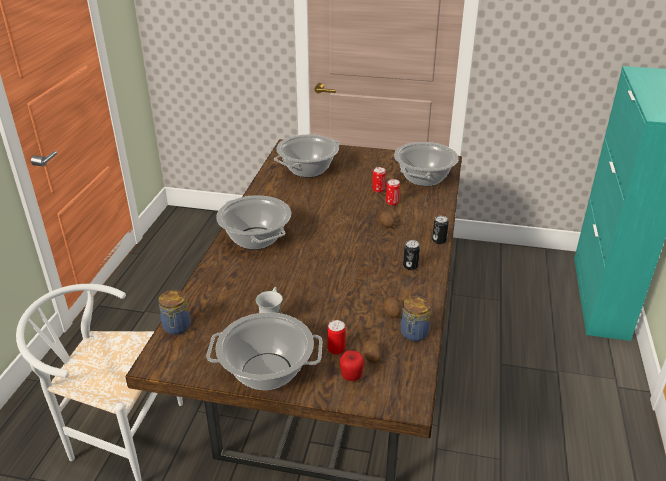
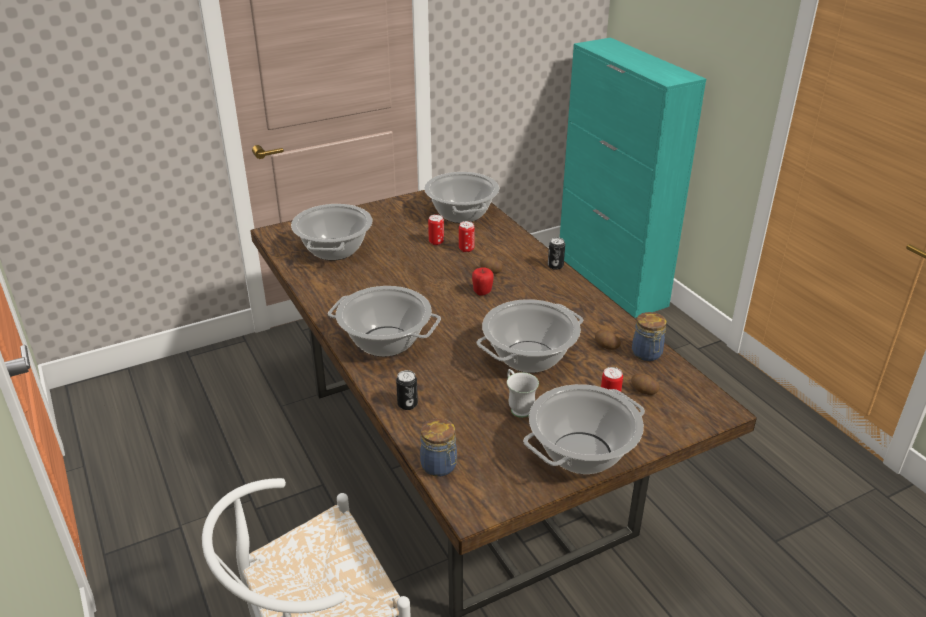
camera: 40 degrees left, 0 degrees up
(327, 292) = (529, 357): none -> cooking pot
(351, 377) = (652, 415): apple -> apple (482, 293)
(410, 266) = (564, 299): can -> can (407, 404)

